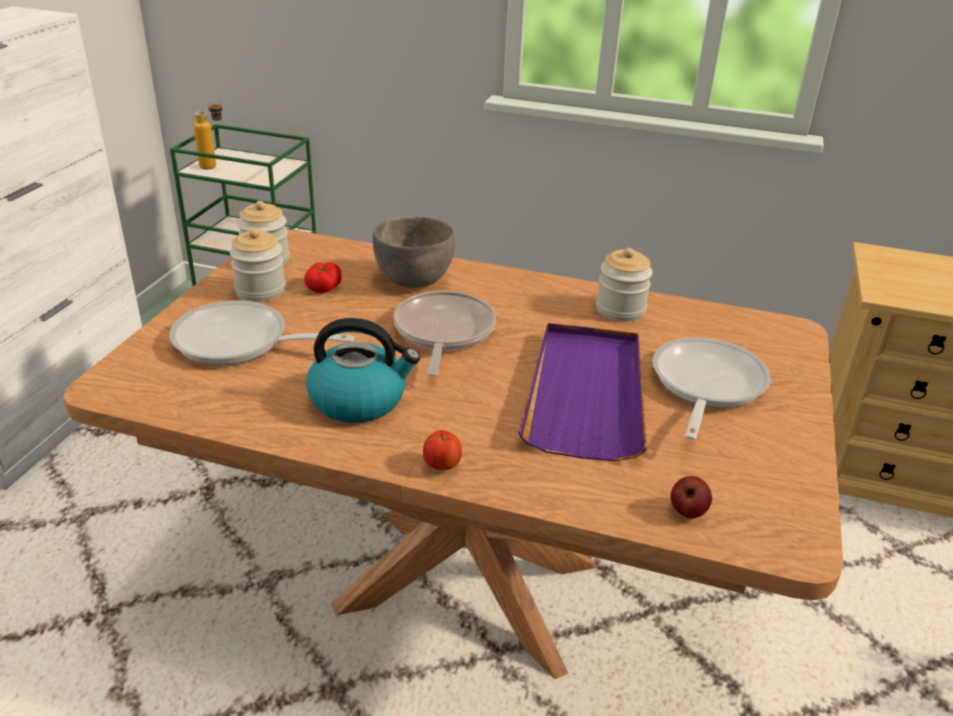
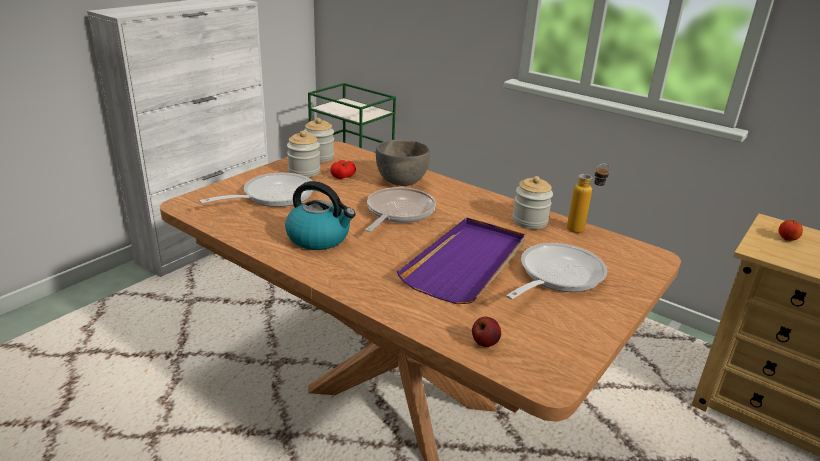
camera: 20 degrees right, 5 degrees down
(214, 166) = (334, 107): bottle -> bottle (582, 229)
(240, 342) = (272, 196): frying pan -> frying pan turned 105 degrees clockwise
(442, 466) = (342, 282): apple -> apple (787, 239)

